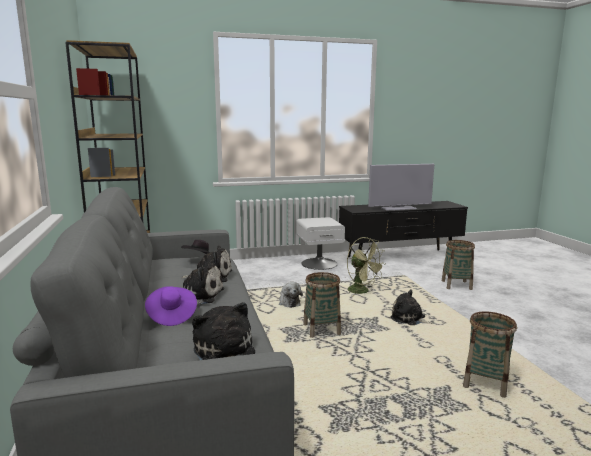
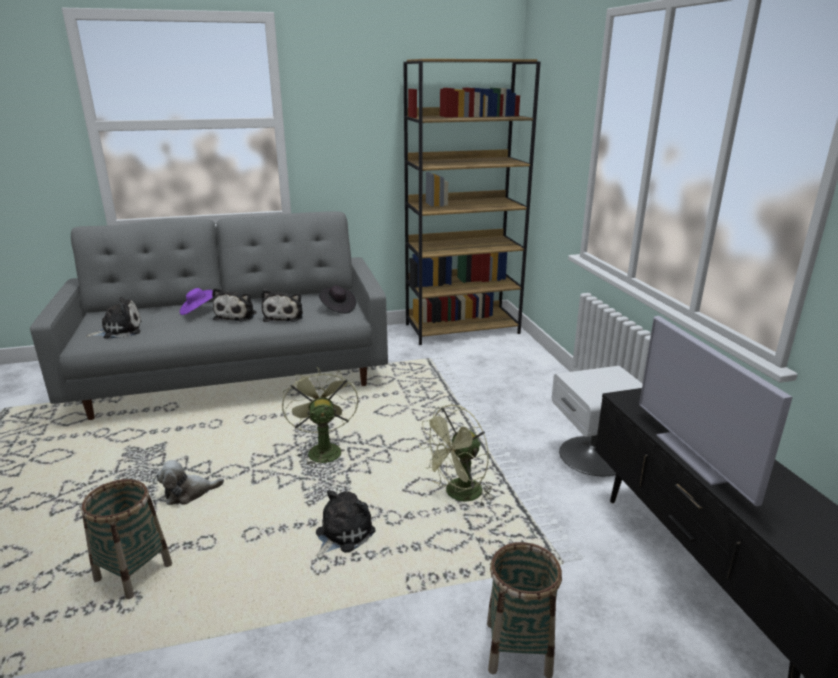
camera: 90 degrees right, 10 degrees up
(289, 302) = (409, 426): plush toy -> plush toy (189, 493)
(321, 330) = (322, 449): basket -> green fan

